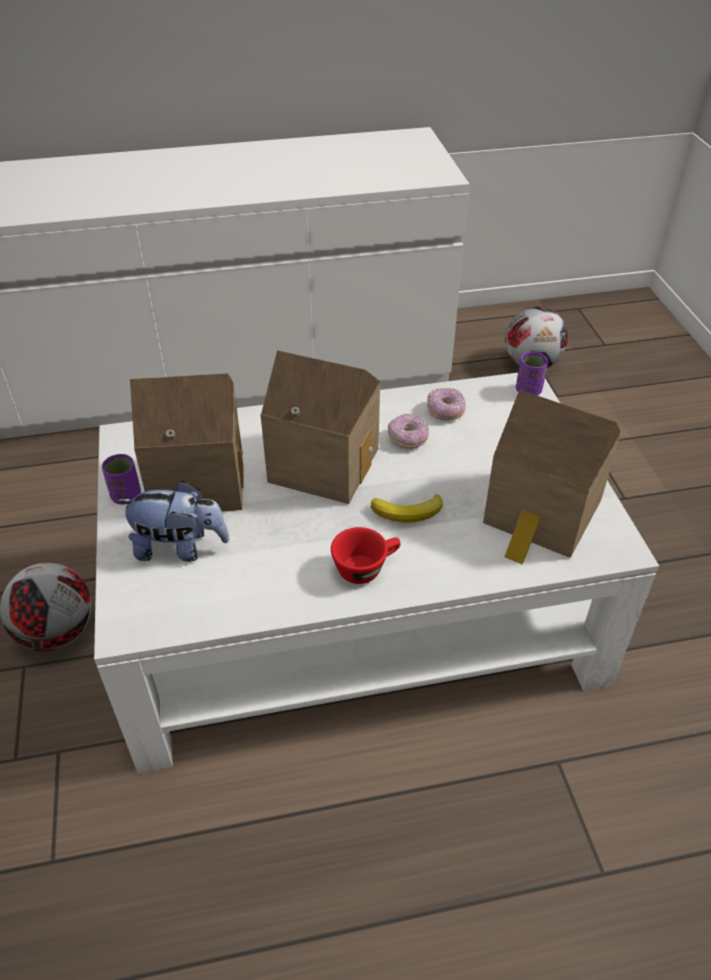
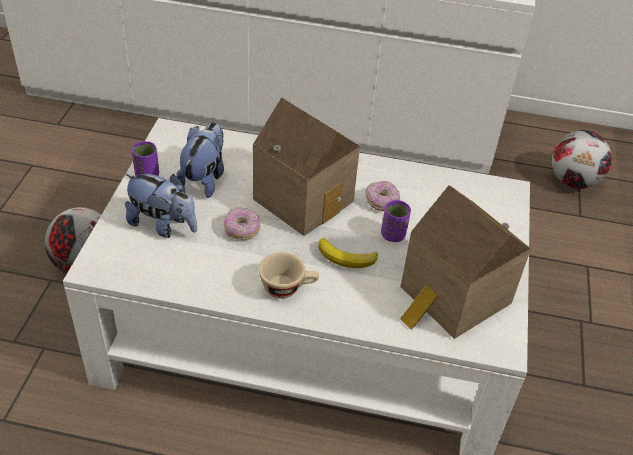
camera: 20 degrees right, 0 degrees up
(197, 478) = (204, 179): toy house -> plush toy
(366, 567) = (288, 287): red cup -> beige cup
(445, 411) = (426, 190): donut -> donut (241, 230)
(528, 391) = (507, 196): purple cup -> purple cup (393, 235)

